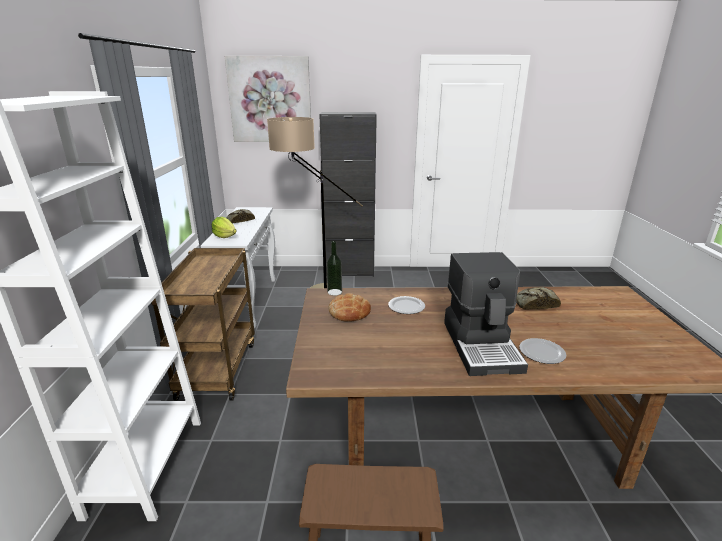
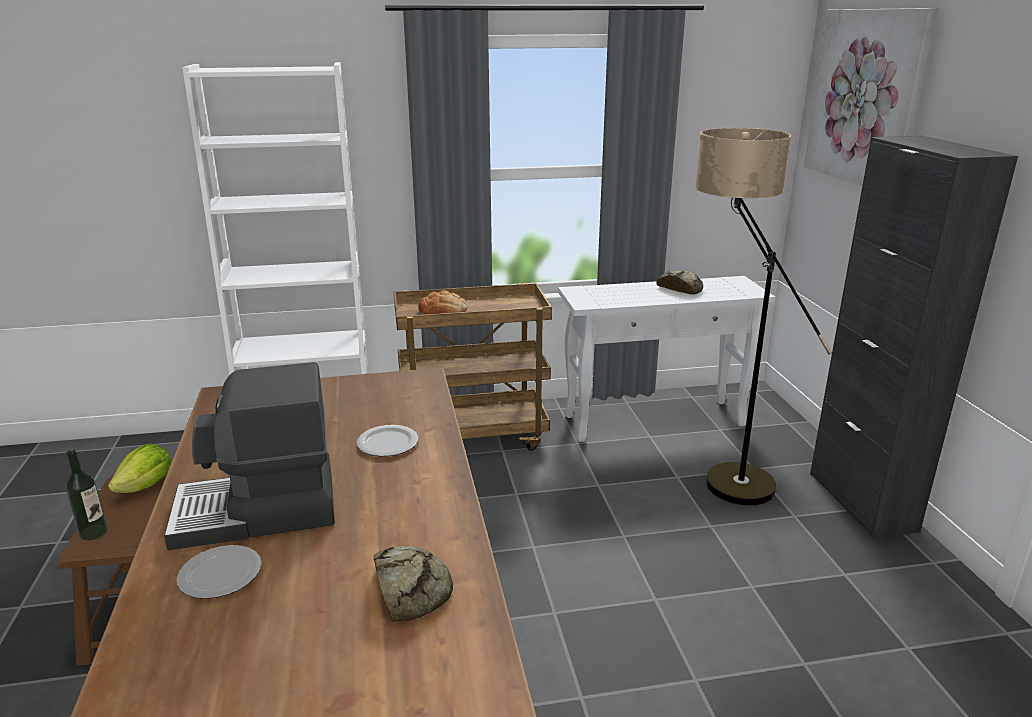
camera: 80 degrees right, 0 degrees up
(225, 236) = (602, 292): lettuce -> lettuce (147, 486)
(334, 292) = (431, 386): bottle -> bottle (93, 532)
(349, 312) = (369, 402): bread -> bread (443, 311)

